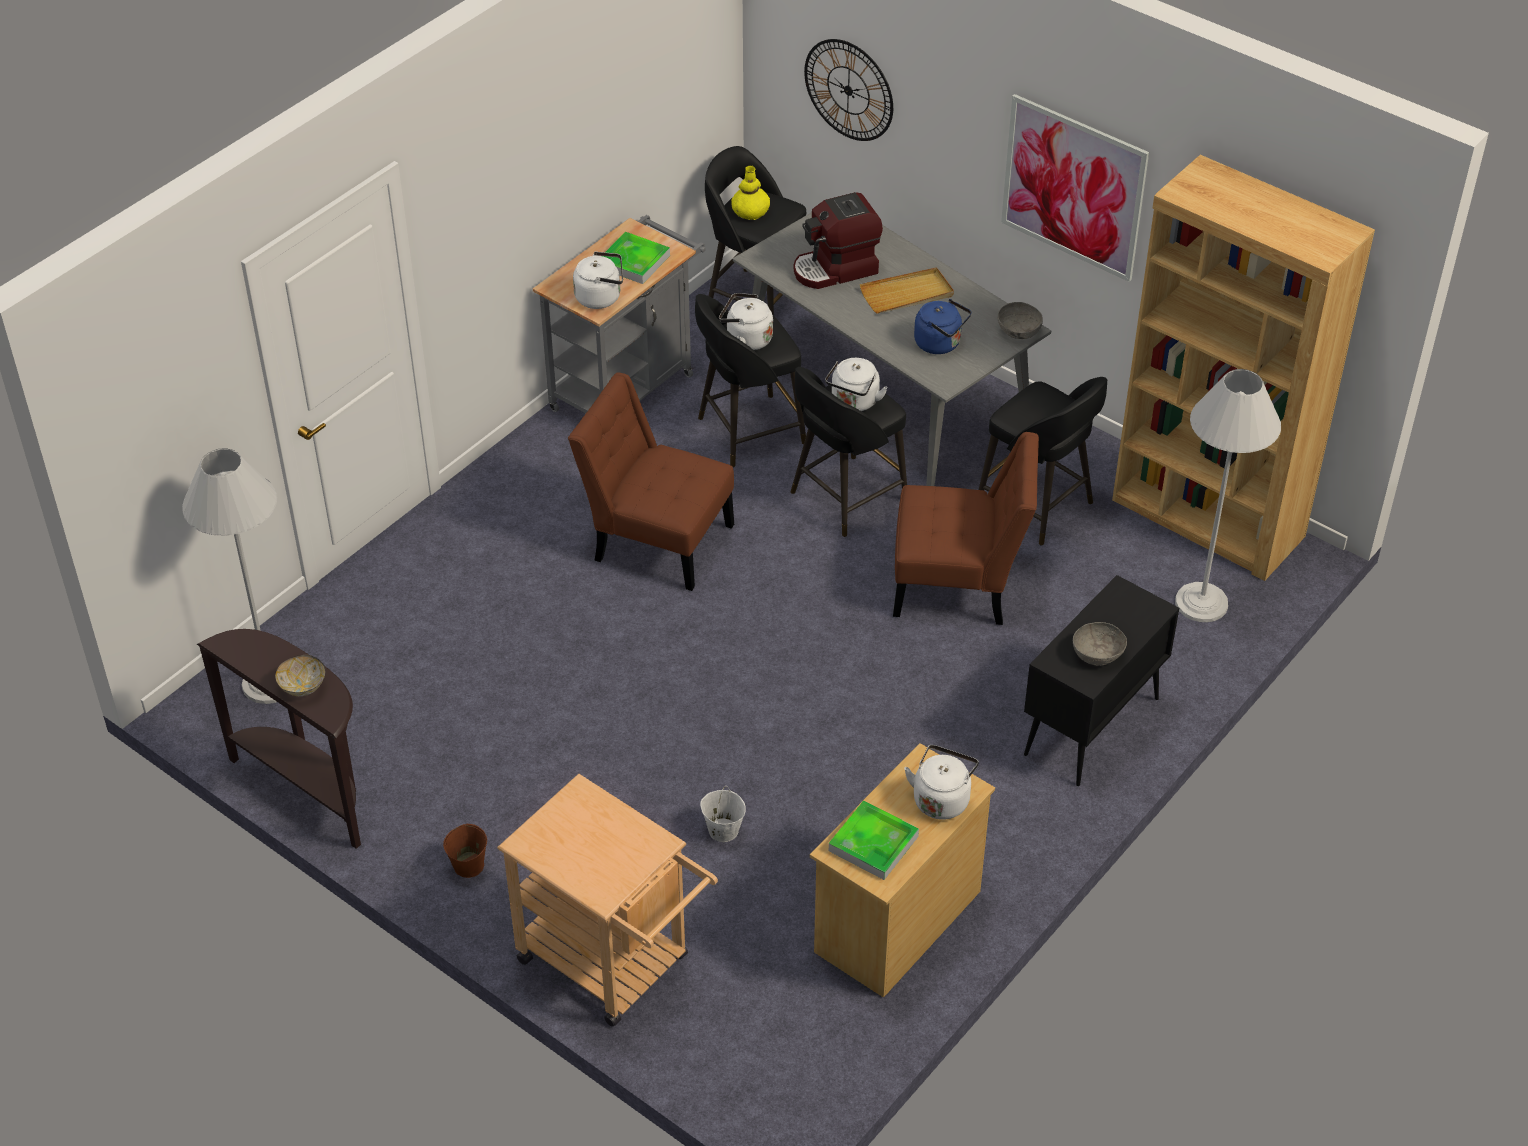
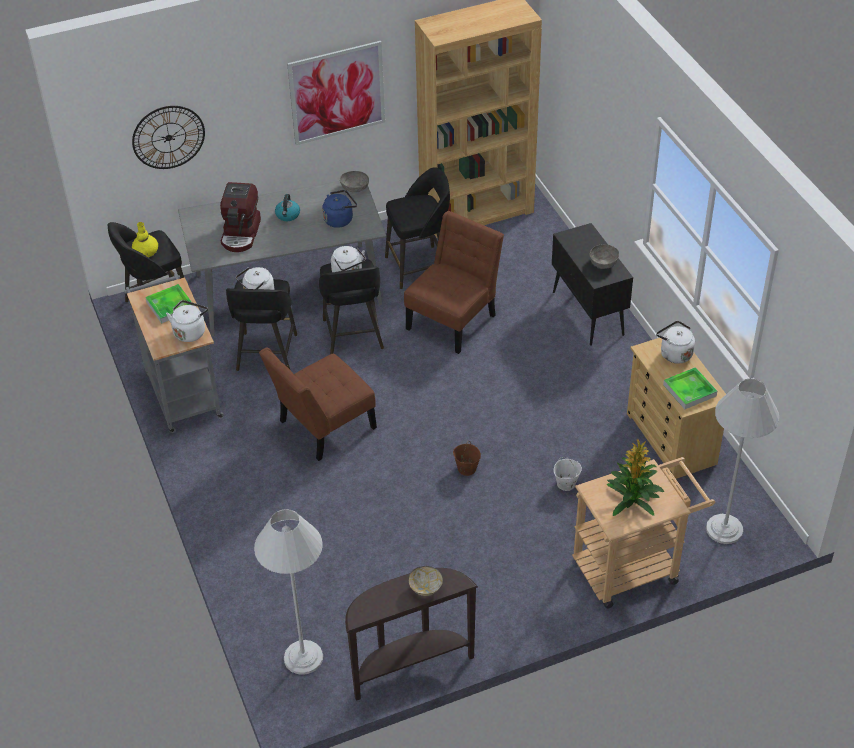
camera: 60 degrees left, 0 degrees up
(468, 865) = (521, 607): brown bucket -> brown bucket (466, 468)
(590, 844) = (633, 499): none -> potted plant
(907, 294) = (288, 215): beige tray -> kettle
(1201, 602) = (532, 239): white floor lamp -> white floor lamp (724, 529)

